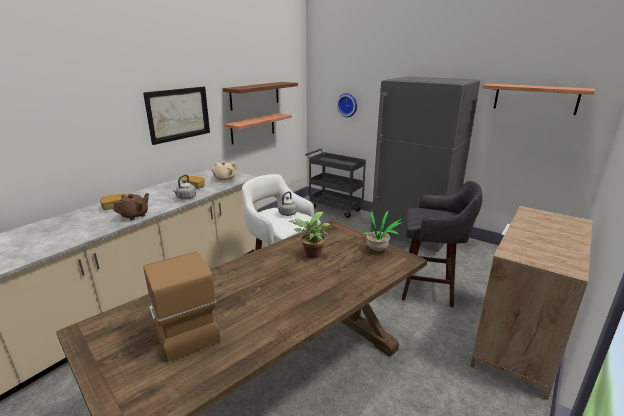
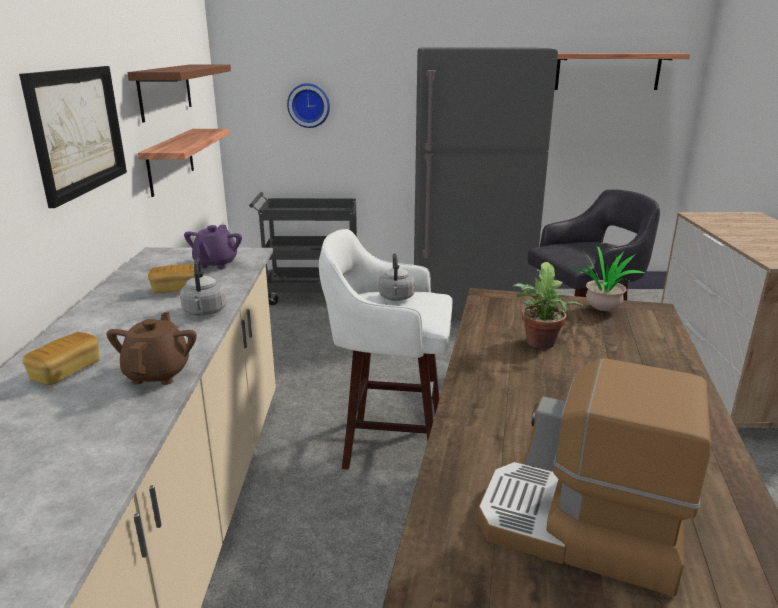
camera: 35 degrees left, 0 degrees up
(224, 179) = (215, 264): beige teapot -> purple teapot

